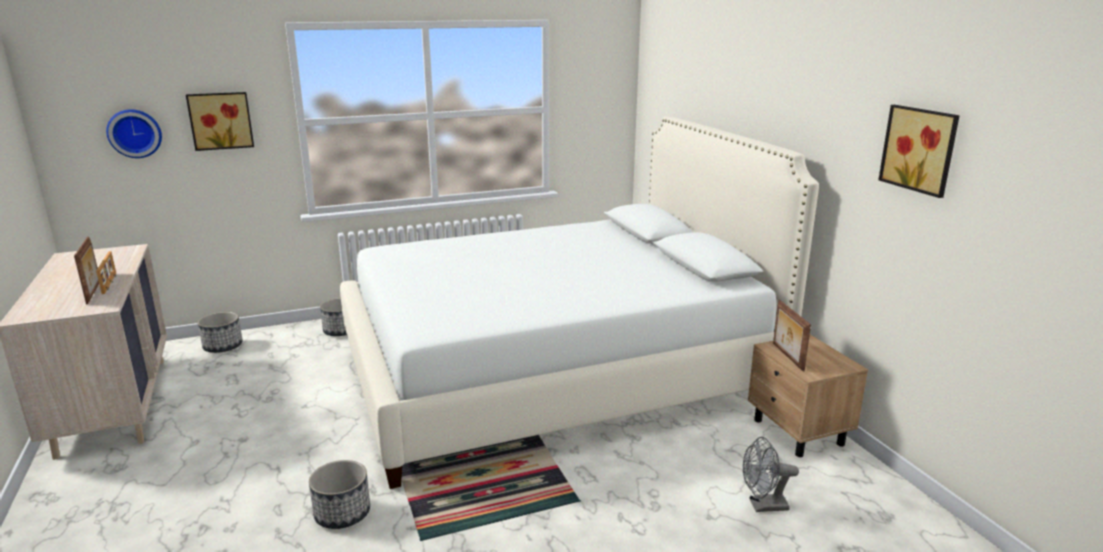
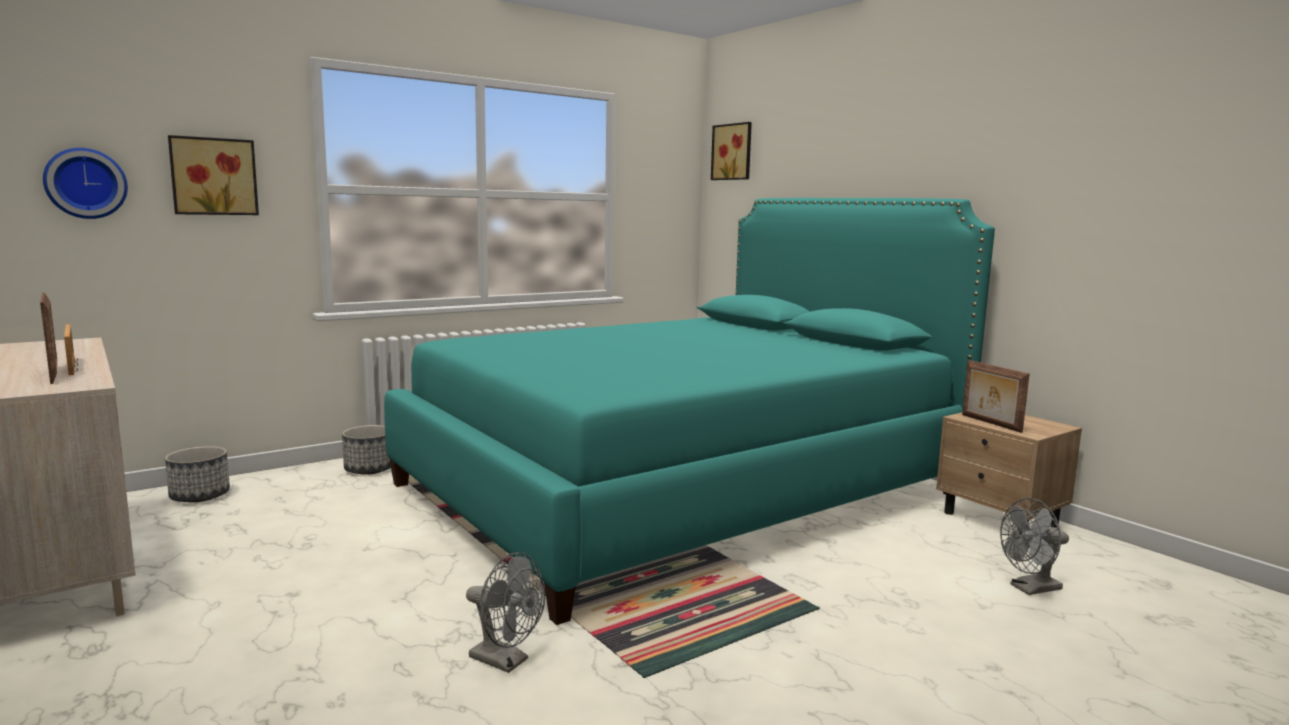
camera: 15 degrees left, 10 degrees down
(342, 513) = (506, 661): planter -> grey fan
(554, 372) = (680, 489): white bed -> turquoise bed
(920, 149) = (1131, 166): picture -> picture (733, 152)

